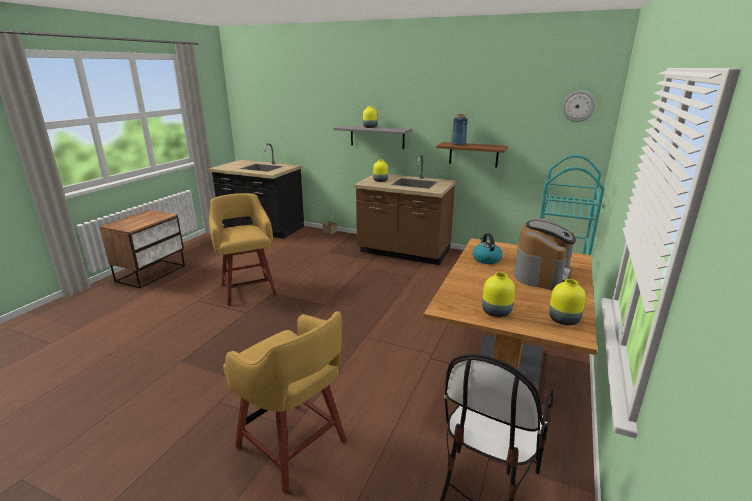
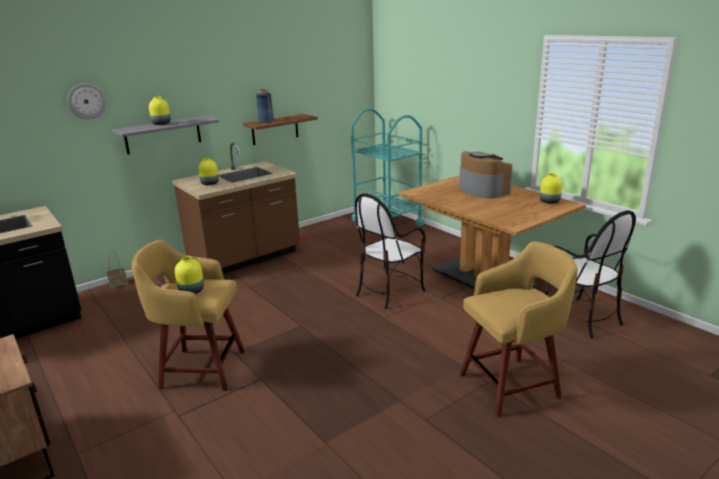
camera: 60 degrees left, 0 degrees up
(413, 326) = (389, 292): none -> chair
(486, 259) = (445, 197): kettle -> none
(496, 313) = (530, 214): yellow vase -> yellow vase (192, 291)
(578, 106) = (348, 67): wall clock -> wall clock (86, 101)

